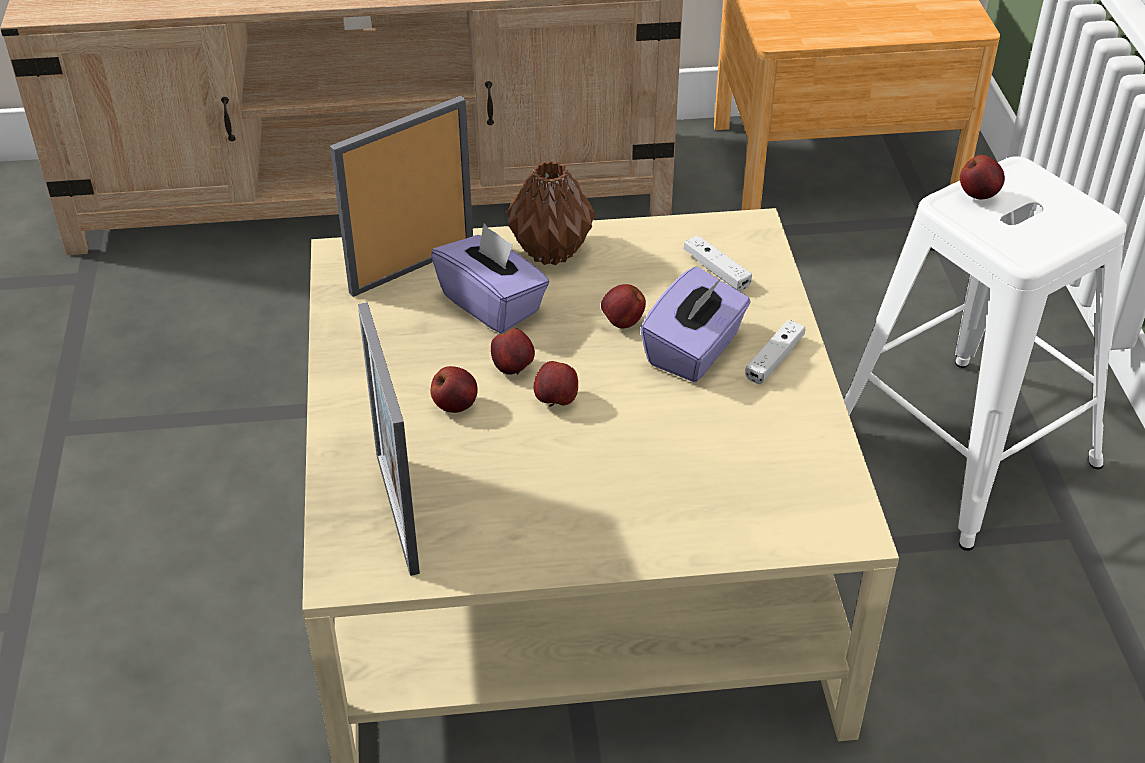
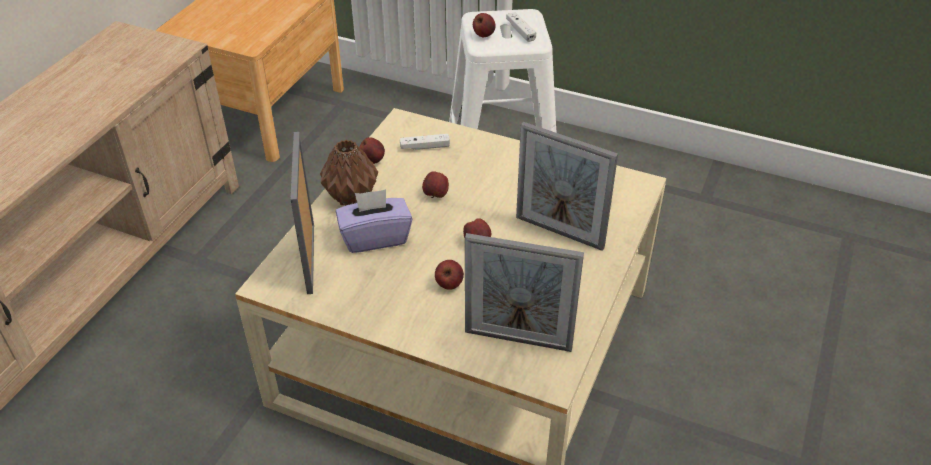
camera: 60 degrees left, 0 degrees up
(513, 369) = (437, 250): apple -> apple (372, 160)
(650, 475) = (559, 232): none -> picture frame
(694, 351) = (479, 180): purple tissue box -> none
(774, 359) = (508, 157): white game controller -> white game controller (520, 31)

